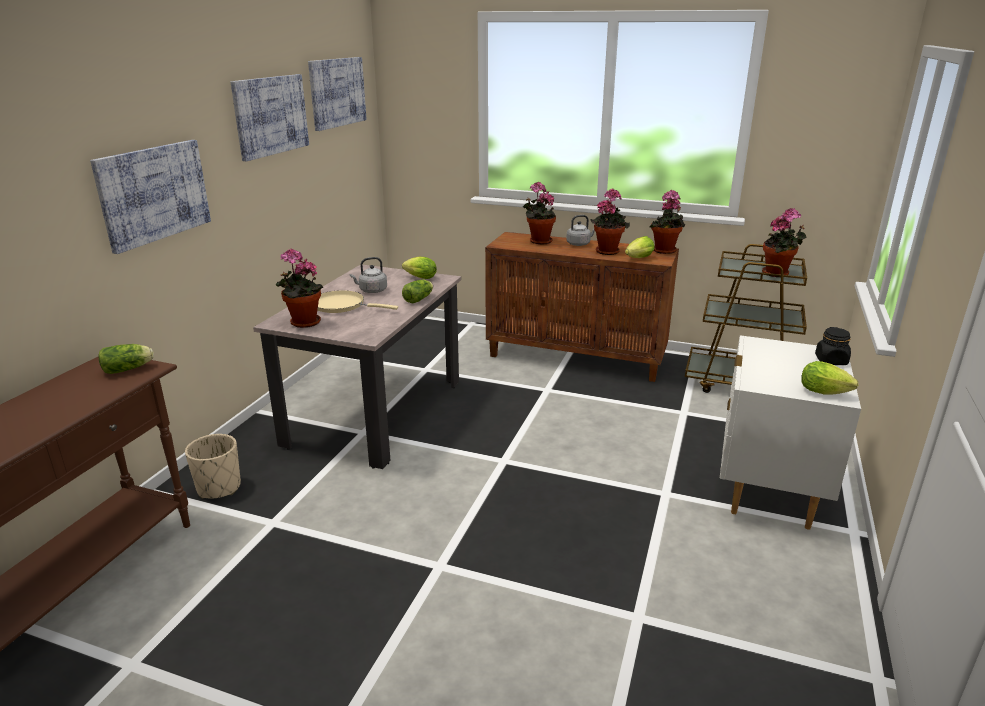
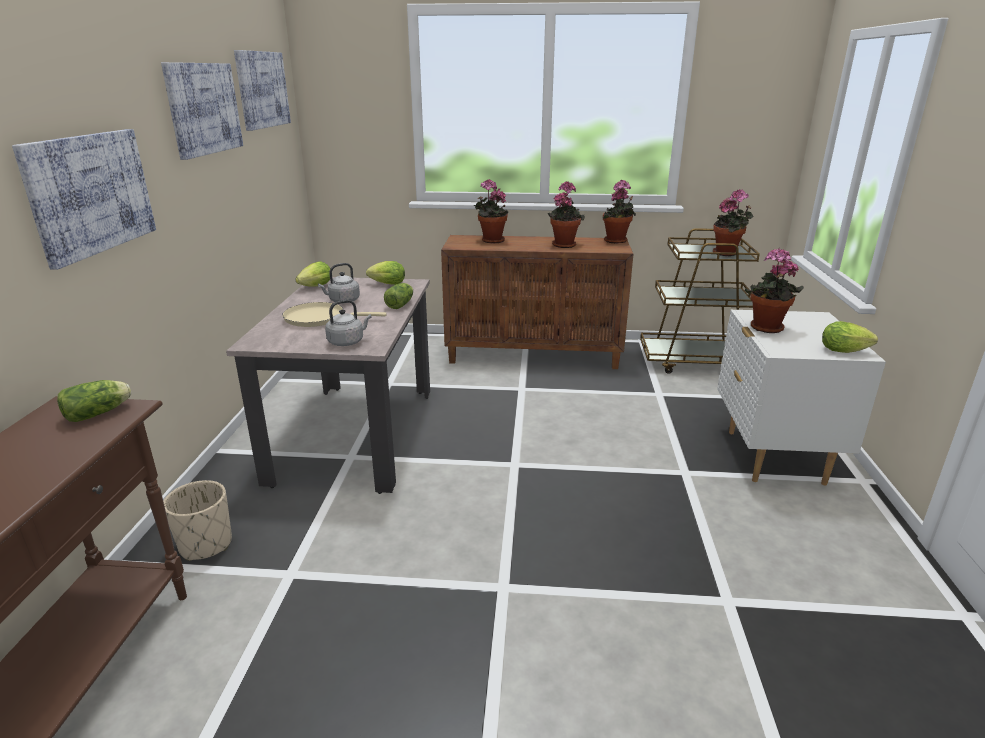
camera: 15 degrees left, 0 degrees up
(302, 323) = (284, 340): potted plant -> potted plant (765, 329)
(579, 244) = (532, 240): grey kettle -> grey kettle (347, 342)
(637, 259) = (597, 249): lettuce -> lettuce (314, 287)
(831, 361) = (825, 323): black jar -> none

